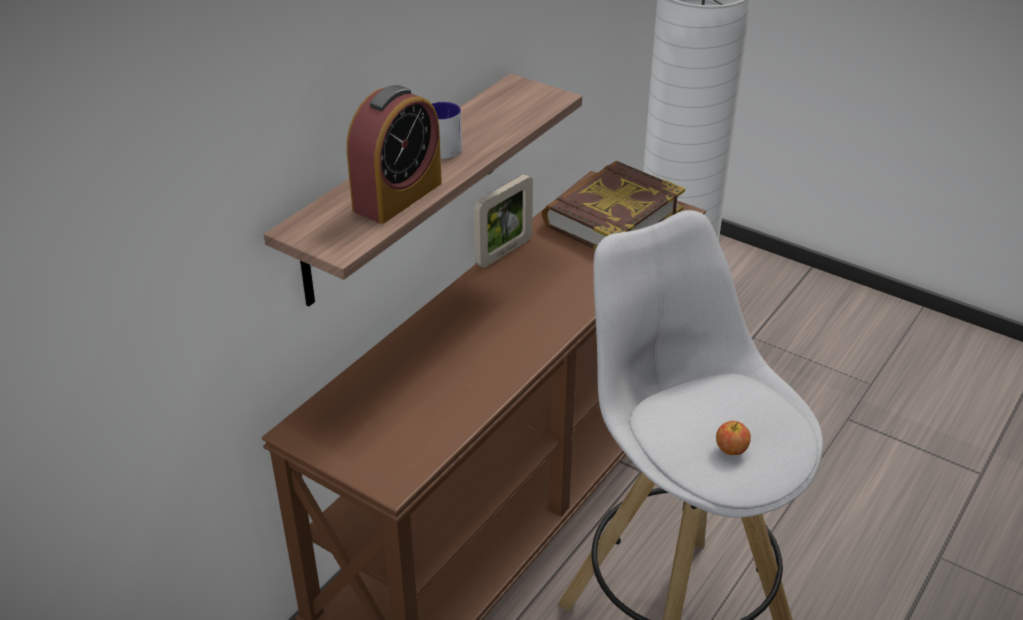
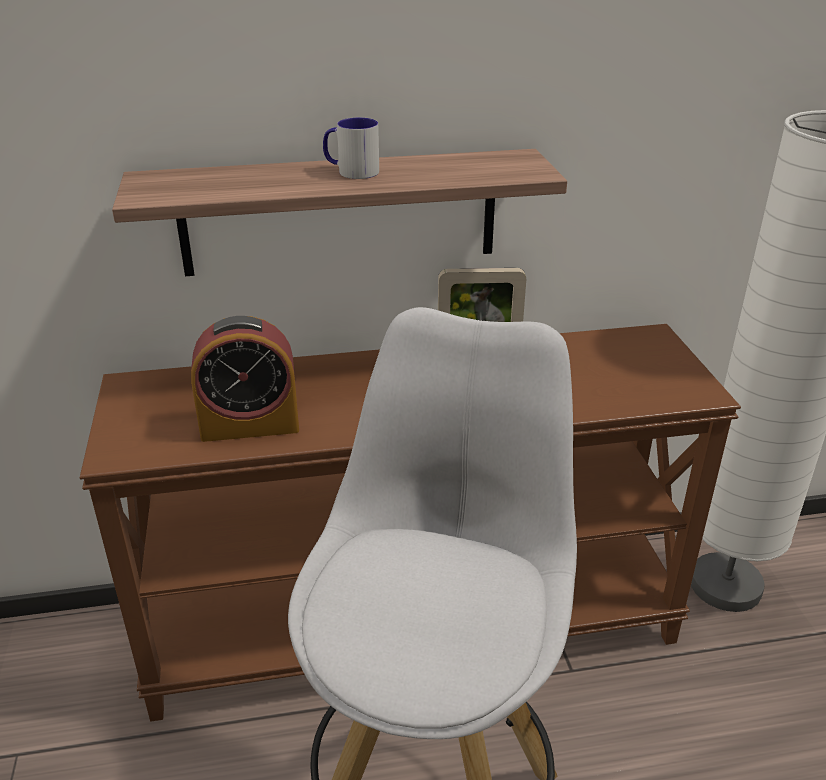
camera: 45 degrees right, 5 degrees down
(397, 196) = (254, 185): alarm clock -> alarm clock (250, 425)
(612, 217) = (625, 366): book -> none
(731, 449) = (405, 628): apple -> none

